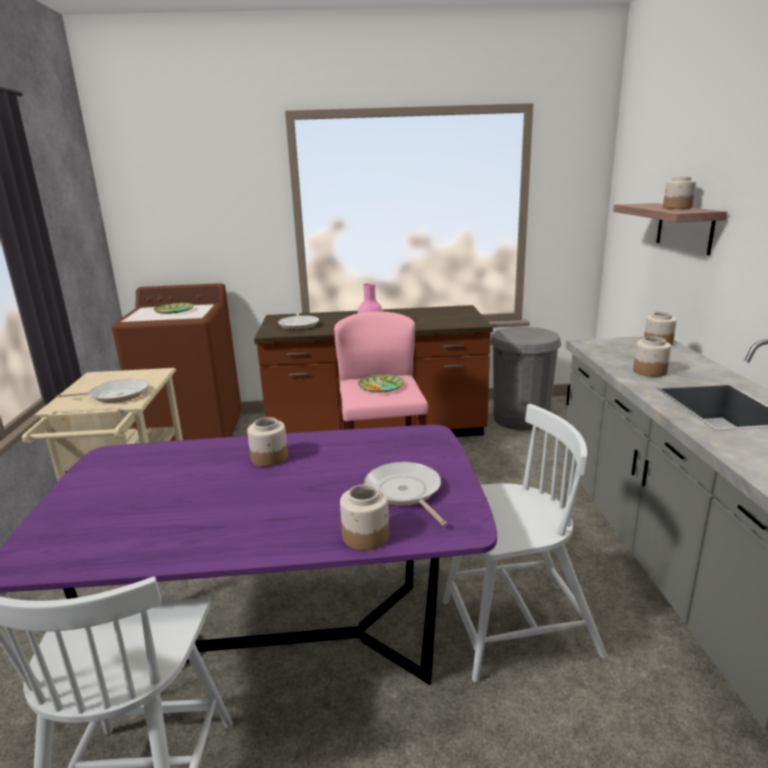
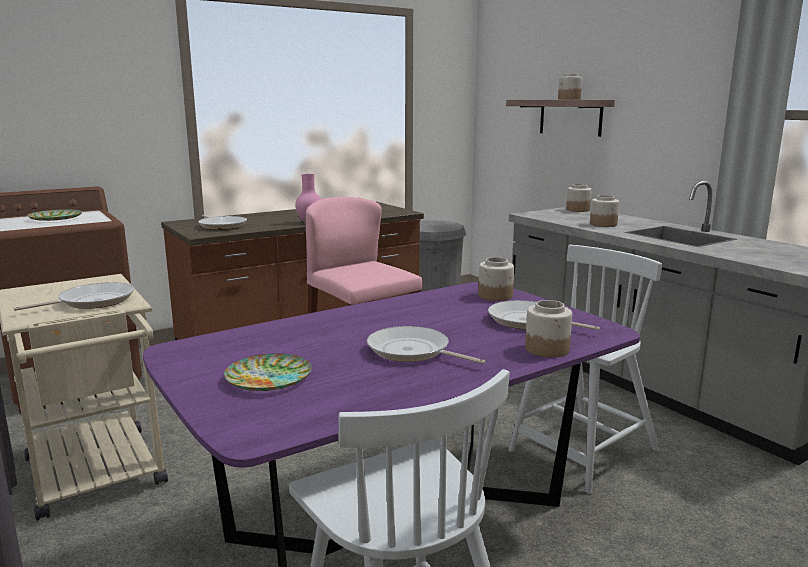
camera: 30 degrees left, 5 degrees down
(251, 504) = (412, 351): none -> frying pan
(270, 458) = (369, 322): jar -> jar (495, 296)
(381, 386) = (366, 270): plate -> plate (269, 378)

